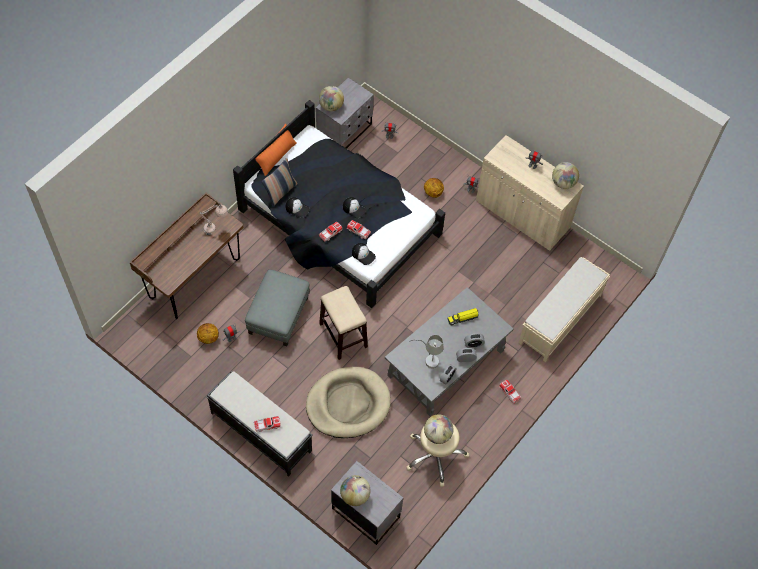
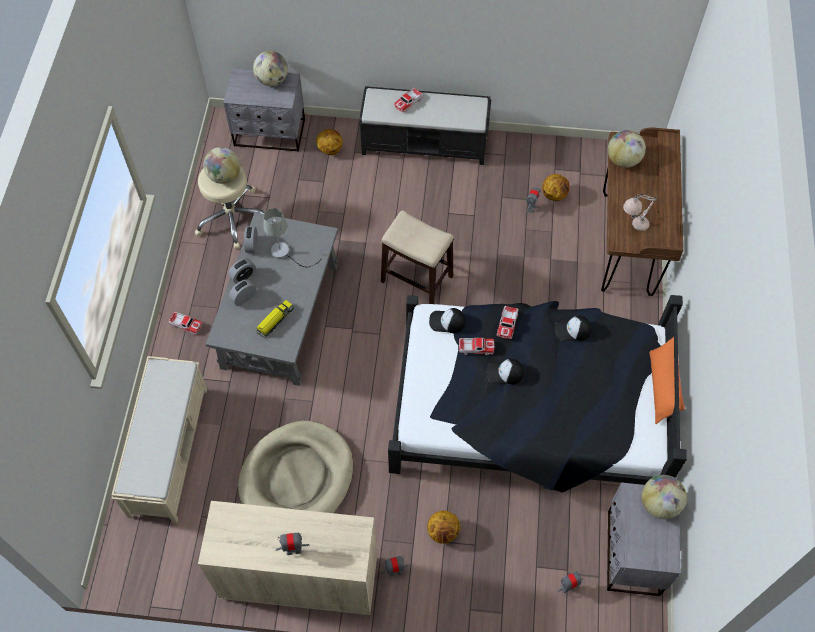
camera: 150 degrees right, 0 degrees up
(279, 315) = (503, 259): grey ottoman -> none
(280, 192) = (610, 339): pillow -> none
(331, 469) = (330, 149): none -> basketball
(348, 404) = (358, 214): beige dog bed -> beige dog bed (297, 478)
(563, 183) = (231, 548): globe -> globe (623, 160)

